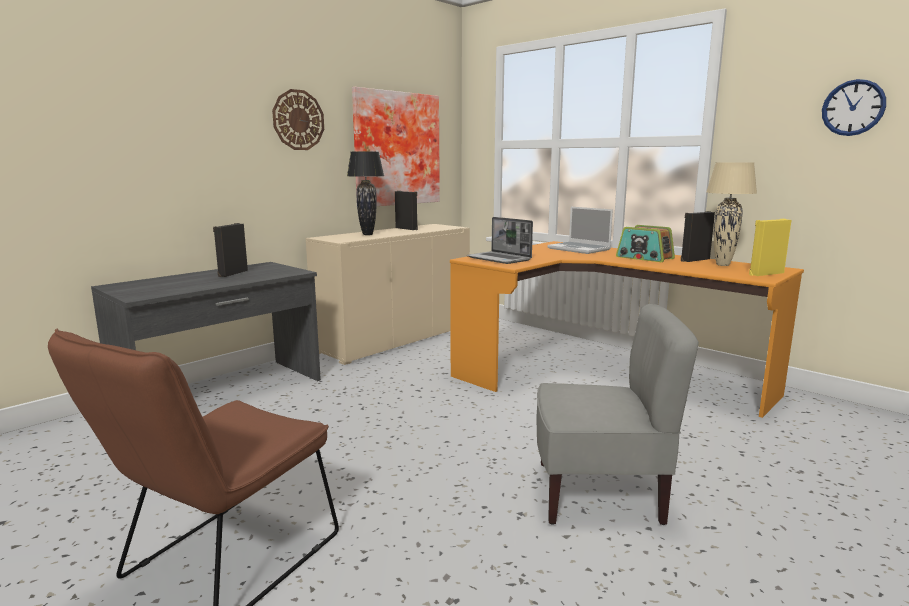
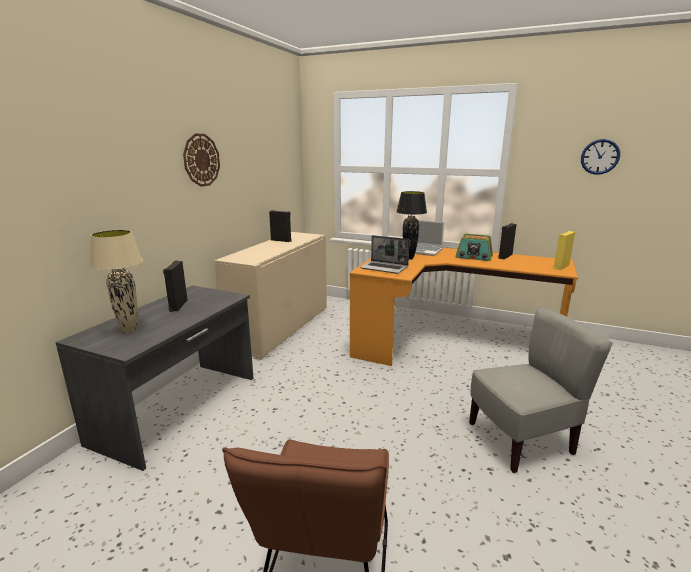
camera: 20 degrees left, 5 degrees up
(367, 234) = (261, 251): black table lamp -> black table lamp (409, 258)
(395, 149) = (265, 176): picture -> none
(723, 265) = (527, 260): beige table lamp -> beige table lamp (129, 330)

